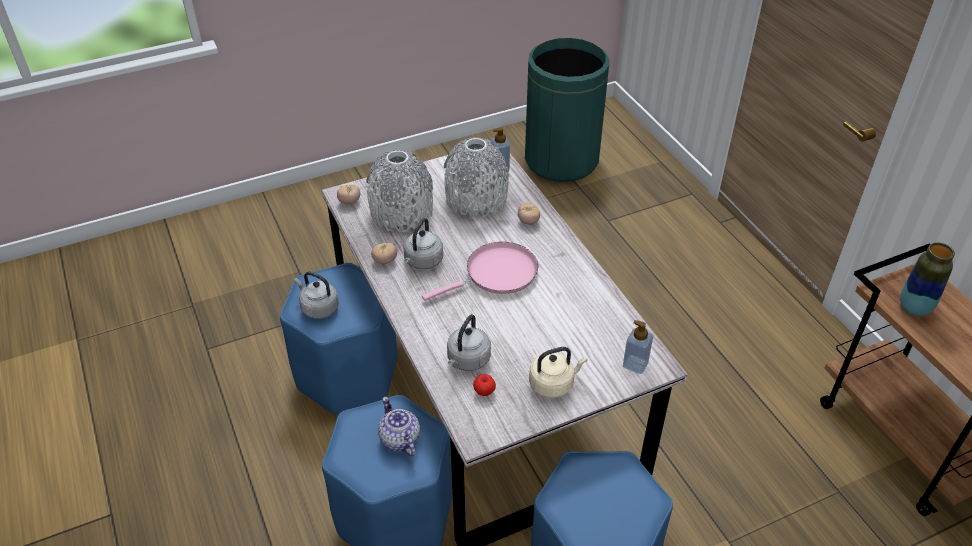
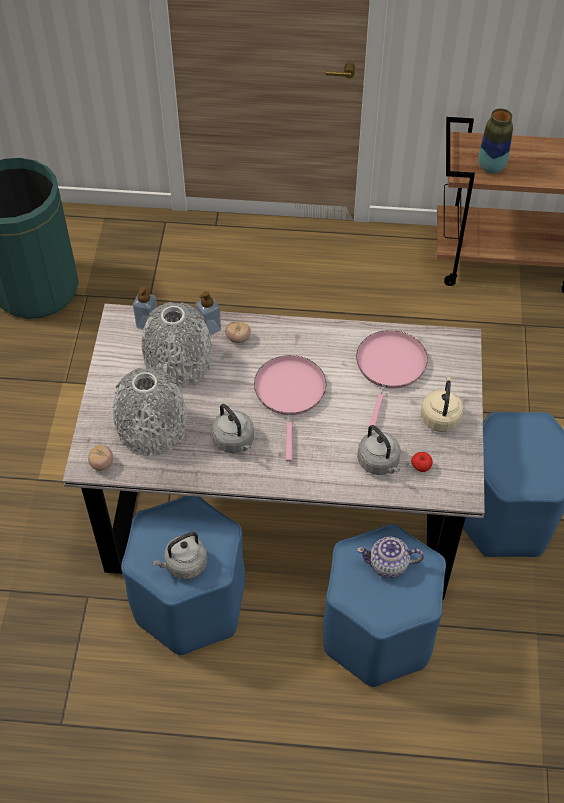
camera: 60 degrees left, 10 degrees up
(385, 260) = (212, 470): tomato -> none
(580, 326) = (390, 368): none -> pink frying pan
(635, 364) = (452, 354): soap dispenser -> soap dispenser (209, 328)

